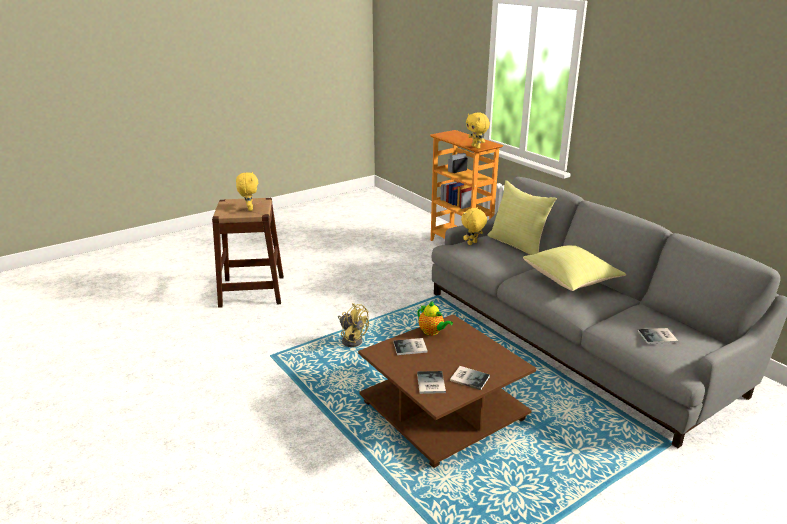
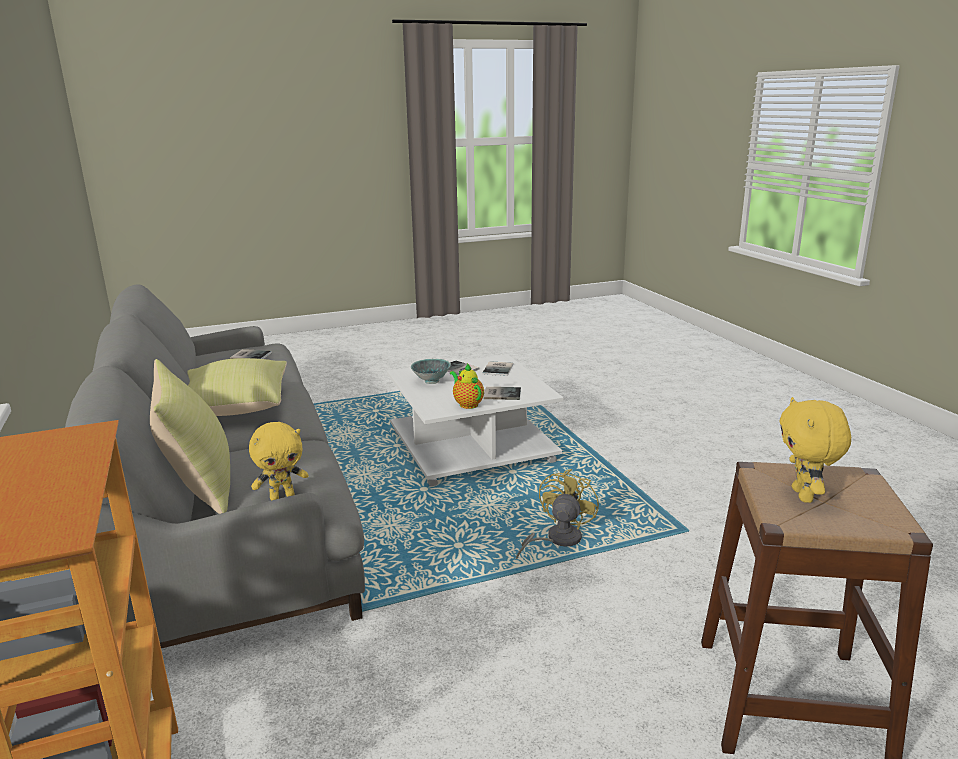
camera: 165 degrees left, 5 degrees down
(352, 339) = (557, 540): yellow fan -> yellow fan turned 60 degrees clockwise
(445, 411) = (470, 447): brown coffee table -> white coffee table
(476, 147) = (90, 435): yellow plush toy -> none
(481, 356) = (431, 381): none -> bowl

